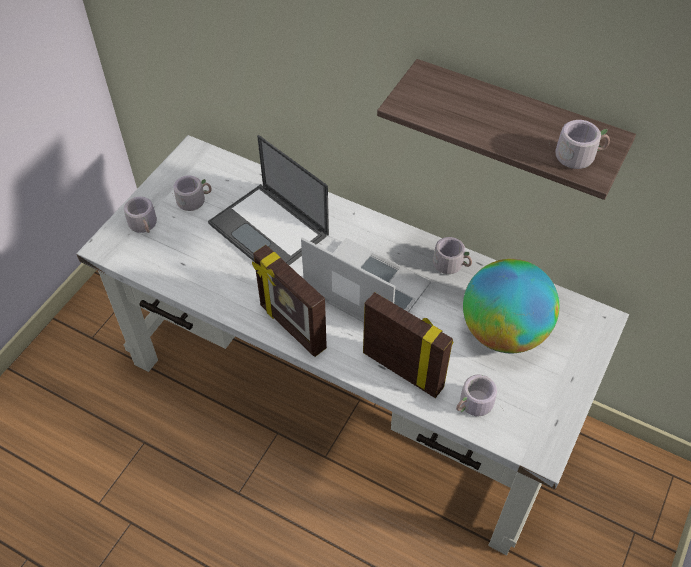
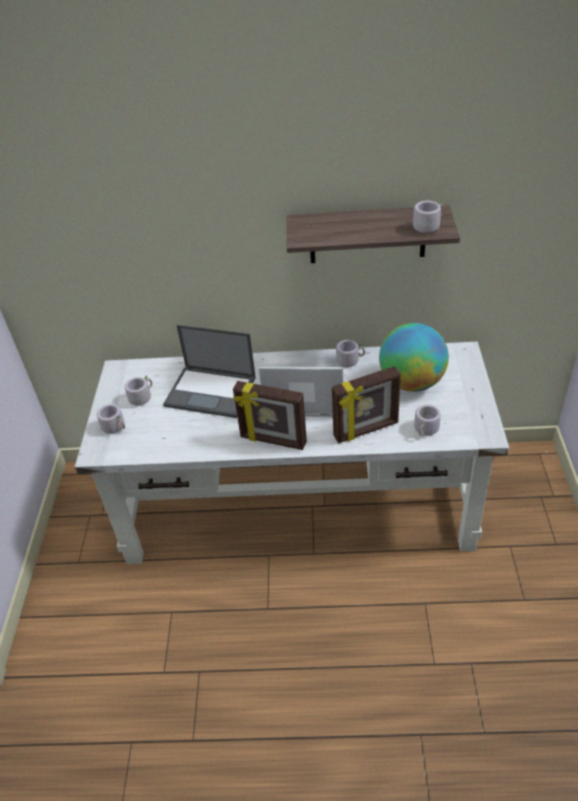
camera: 25 degrees left, 10 degrees down
(403, 369) = (366, 430): picture frame -> picture frame turned 150 degrees clockwise

